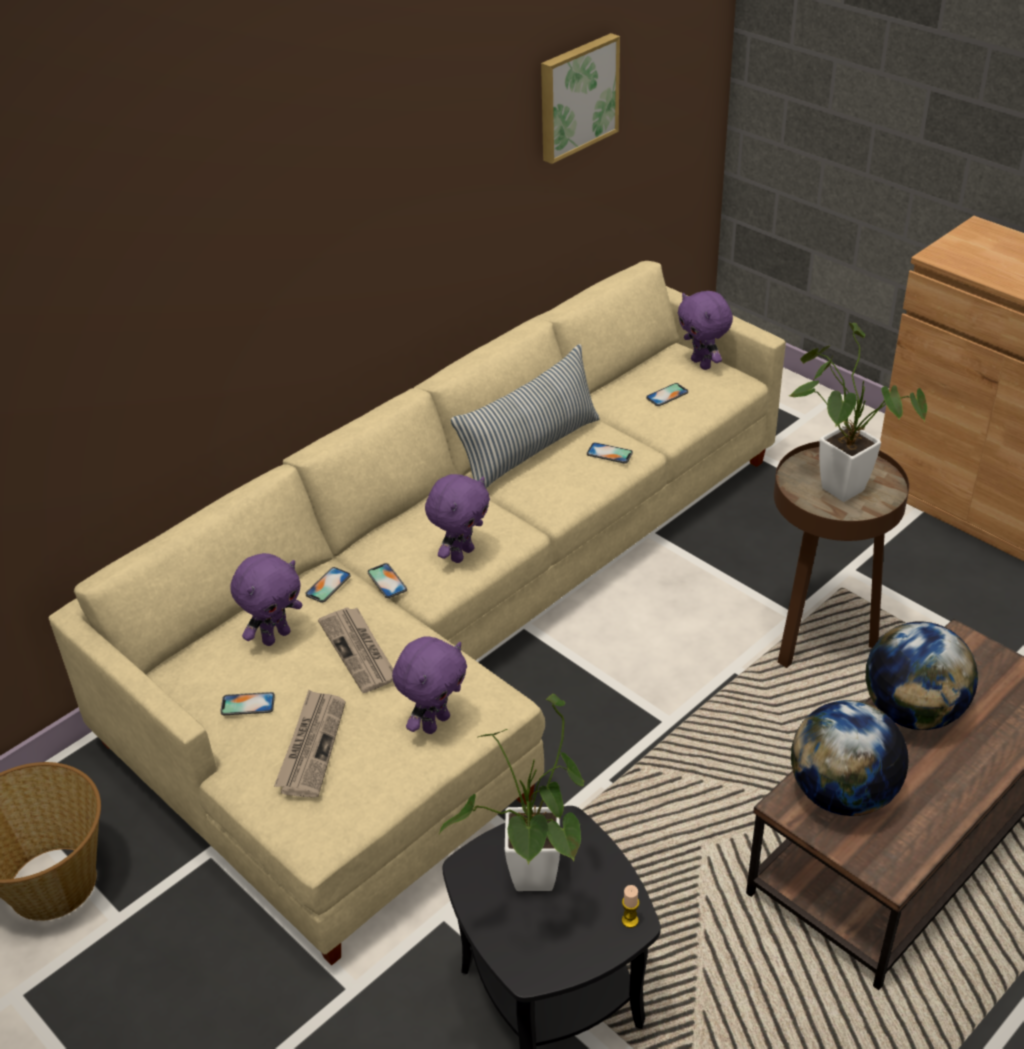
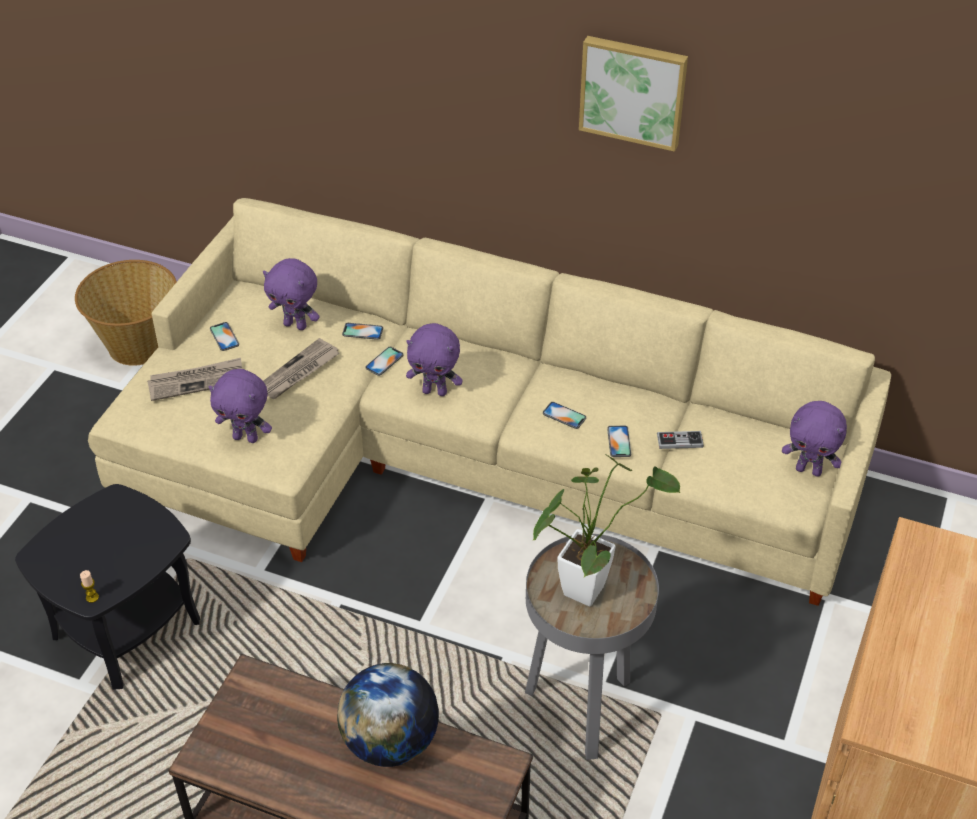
camera: 65 degrees right, 5 degrees up
(530, 451) = (593, 391): pillow -> none
(533, 886) = (107, 536): potted plant -> none
(576, 97) = (849, 157): picture -> picture (633, 91)
(628, 420) = (679, 441): none -> game controller
(667, 395) = (735, 457): phone -> phone (564, 415)
(702, 364) = (809, 470): purple plush toy -> purple plush toy turned 105 degrees counterclockwise
(819, 636) = (582, 710): brown side table -> grey side table
(842, 794) = (274, 709): globe -> none

